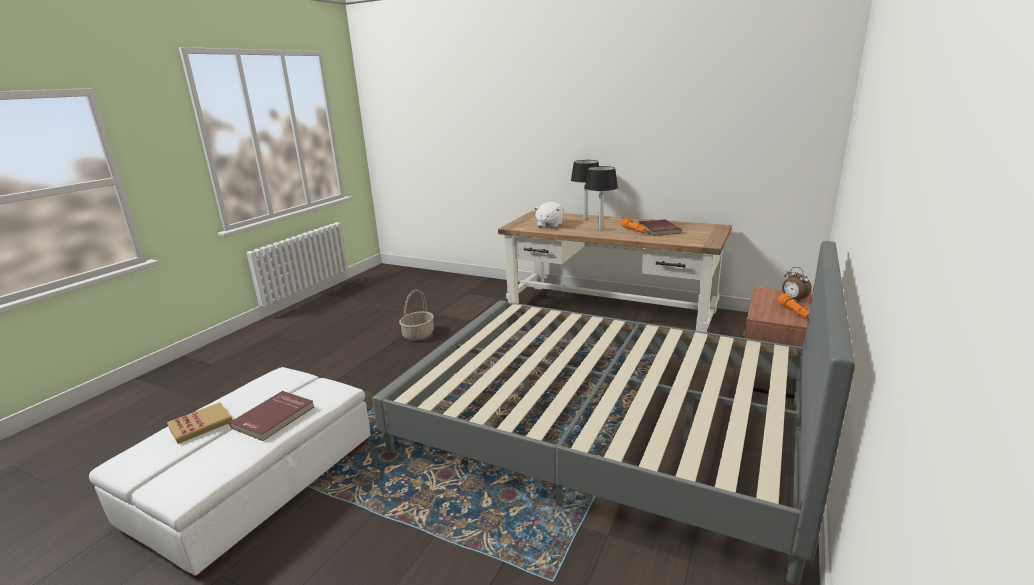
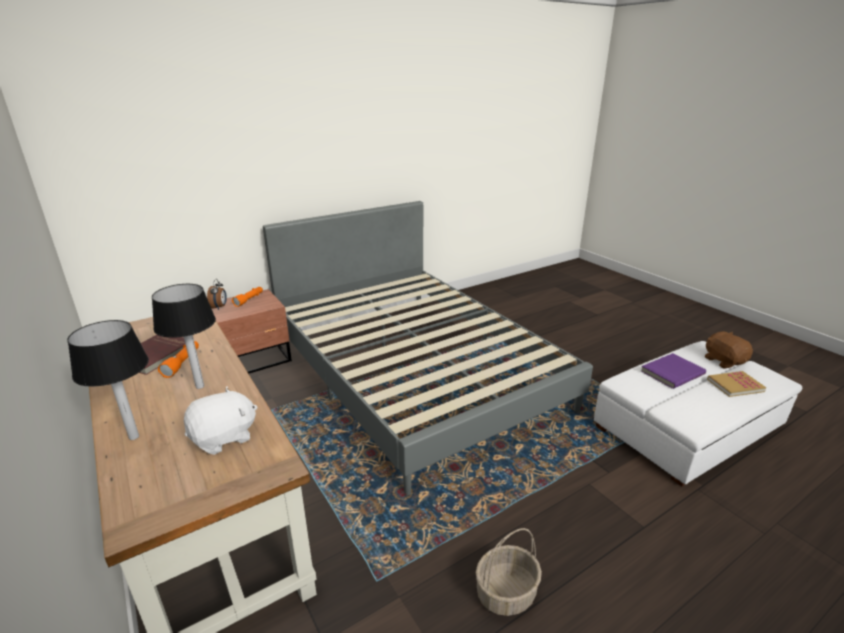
camera: 150 degrees left, 5 degrees up
(180, 466) = (724, 361): none -> brown plush toy
(274, 417) = (671, 372): red book -> purple book

